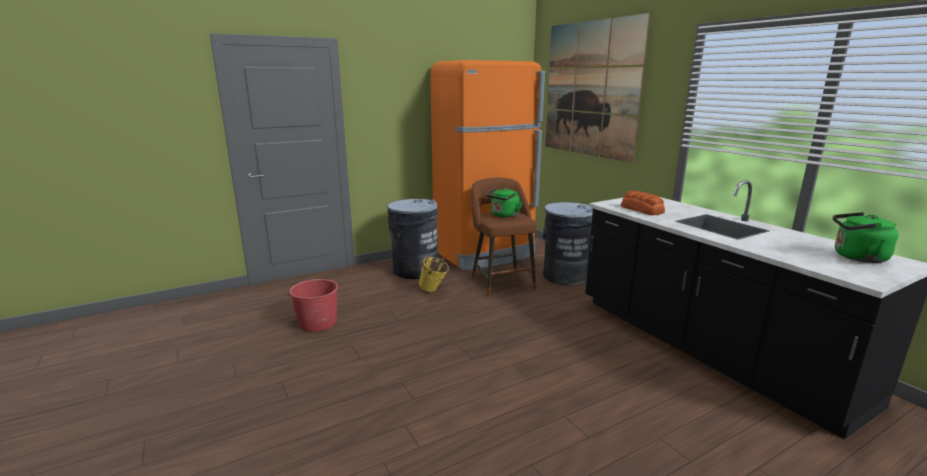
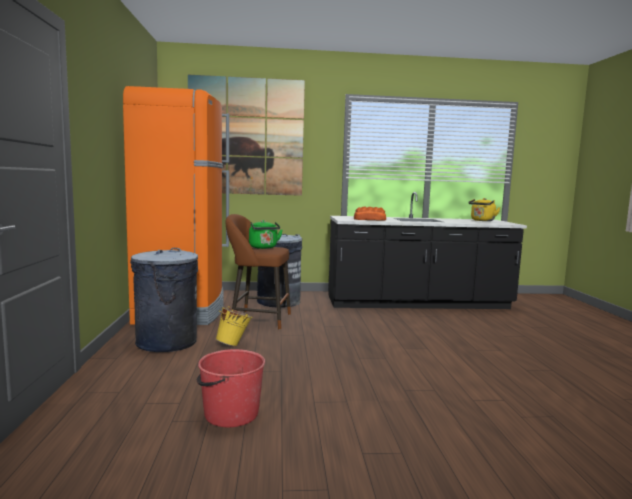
camera: 65 degrees left, 10 degrees down
(856, 257) = (482, 220): green kettle -> yellow kettle

